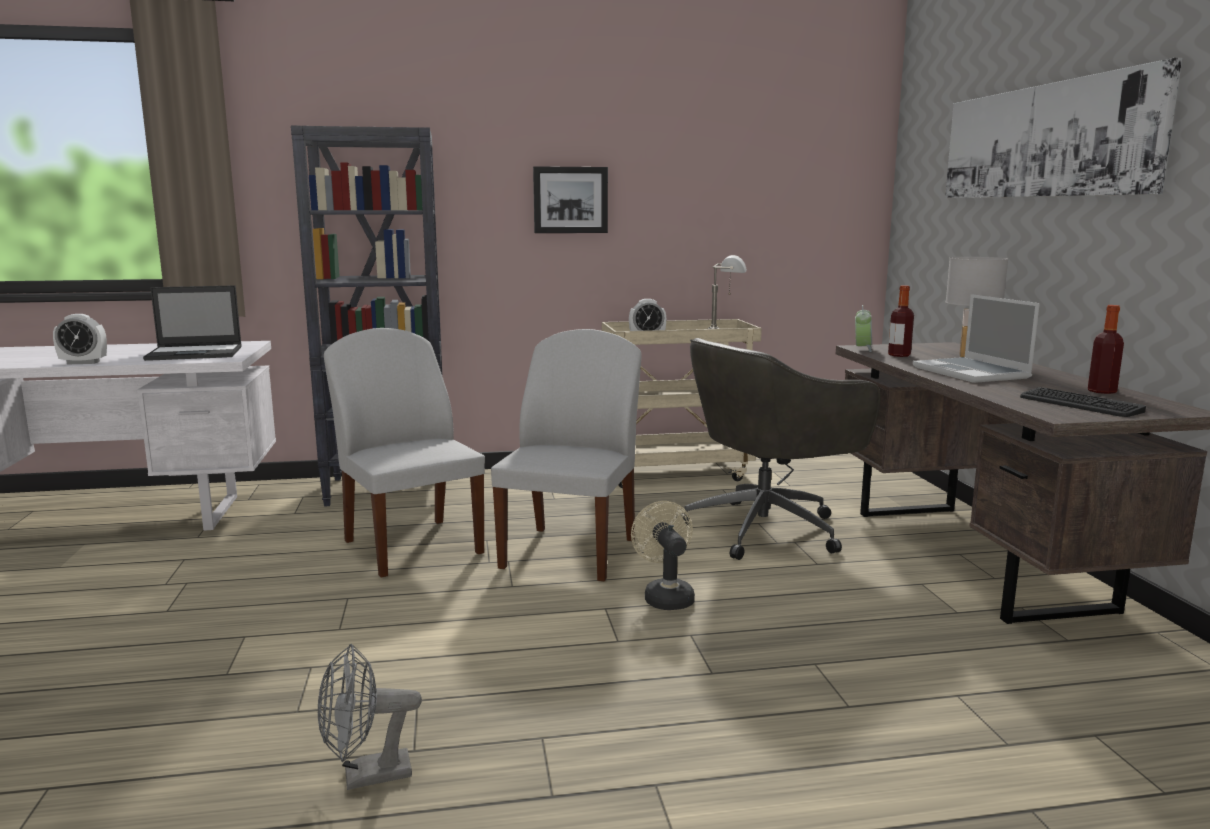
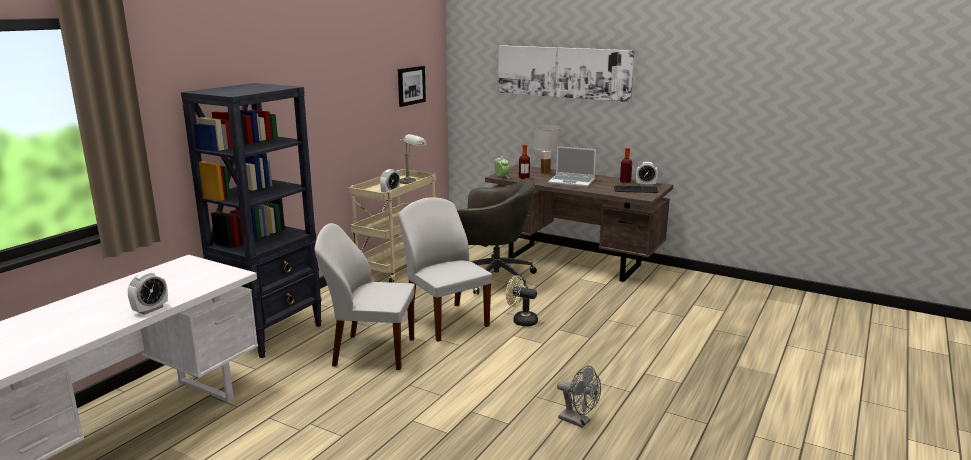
camera: 50 degrees left, 5 degrees up
(196, 353) = (193, 278): laptop -> none
(366, 776) = (579, 421): grey fan -> grey fan turned 75 degrees counterclockwise
(570, 200) = (323, 113): picture -> picture (410, 85)
(767, 529) = (493, 278): grey office chair -> grey office chair turned 90 degrees counterclockwise
(1139, 403) = (646, 185): none -> alarm clock

